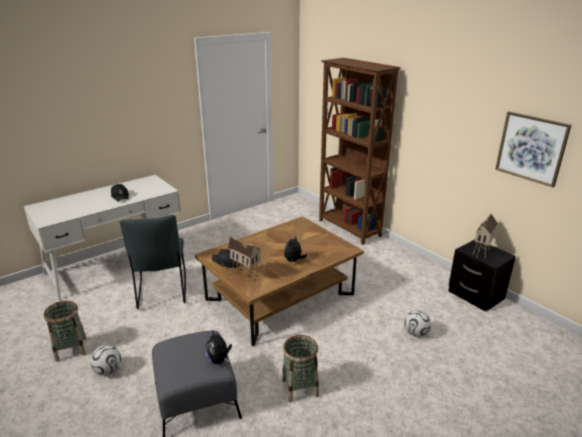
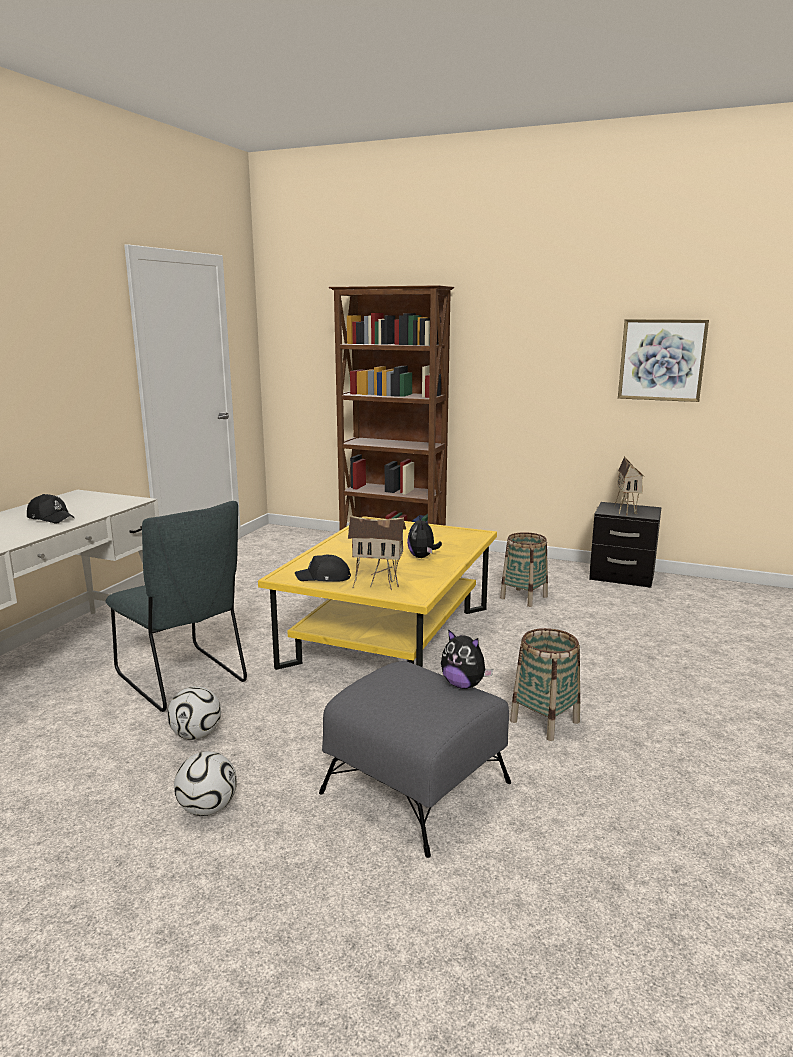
camera: 30 degrees left, 10 degrees down
(71, 349) = (87, 806): basket -> basket (523, 597)
(280, 297) = (389, 636): brown coffee table -> yellow coffee table
(416, 333) = (607, 626): football -> football (196, 735)

